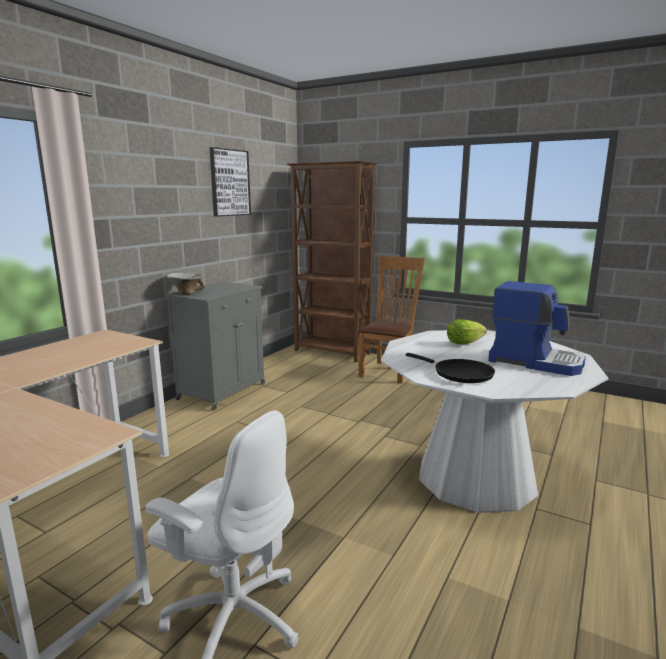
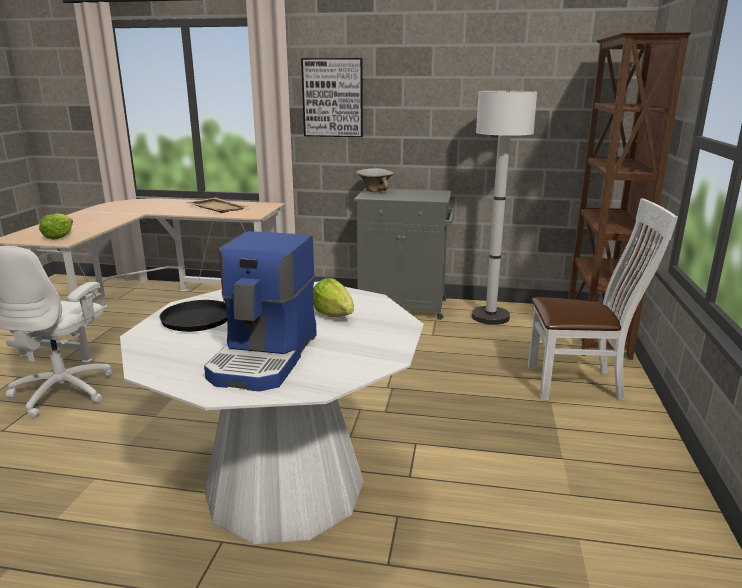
camera: 70 degrees right, 5 degrees up
(63, 353) = (217, 207): none -> beige tray
(70, 439) = (58, 237): none -> lettuce
(229, 183) = (485, 71): picture -> picture (333, 98)
(277, 370) = (490, 317): none -> white floor lamp
(389, 371) = (580, 383): brown chair -> white chair

